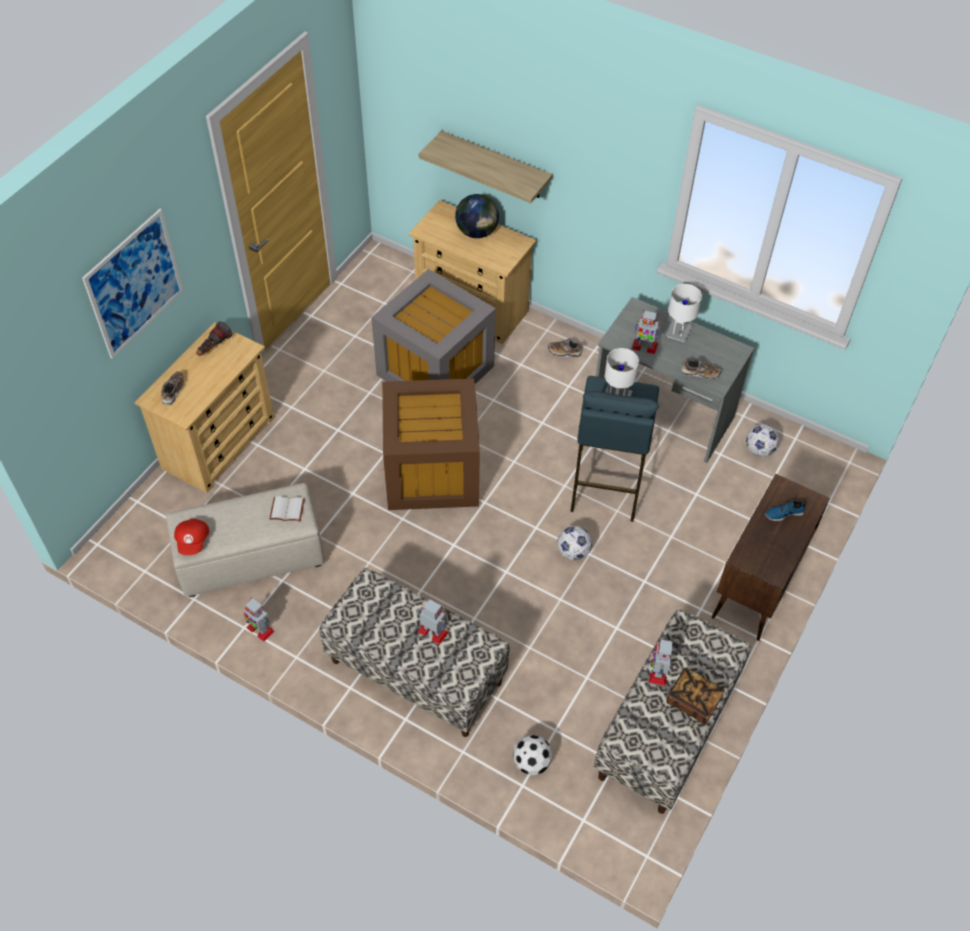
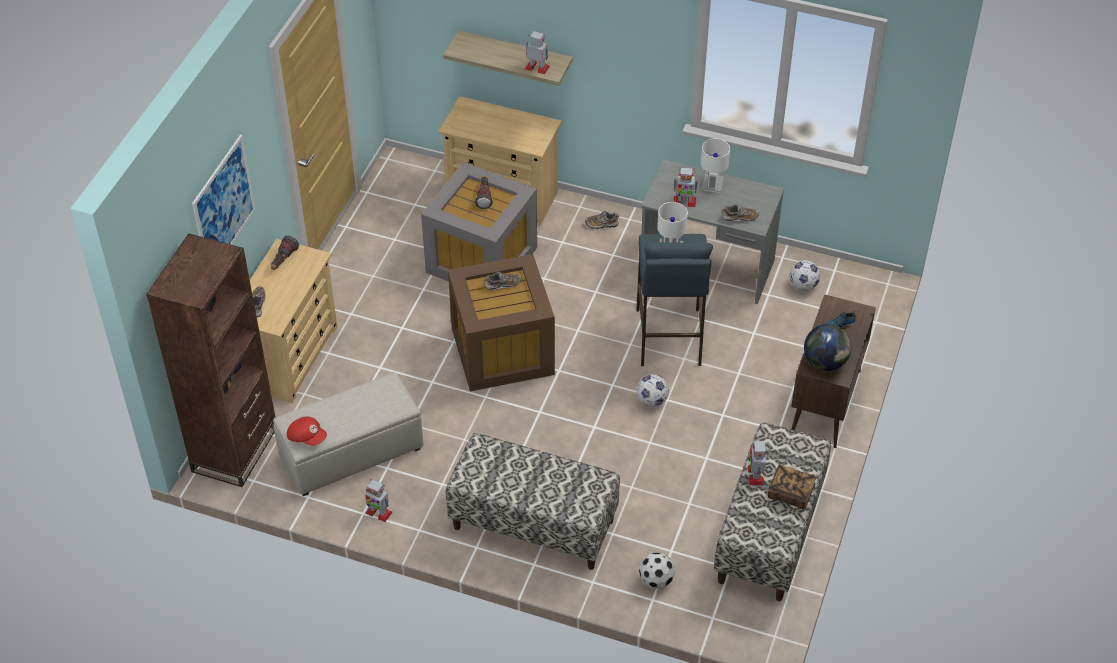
camera: 10 degrees left, 5 degrees down
(136, 533) = (235, 449): none -> brown bookcase
(193, 541) = (307, 437): red cap -> red cap turned 45 degrees counterclockwise
(286, 510) = (386, 397): white book -> none
(433, 632) = (550, 475): toy robot -> toy robot (537, 67)
(435, 406) = (502, 284): none -> shoe
(441, 308) = (484, 197): none -> flashlight
(477, 232) = (503, 121): globe -> globe (825, 362)

